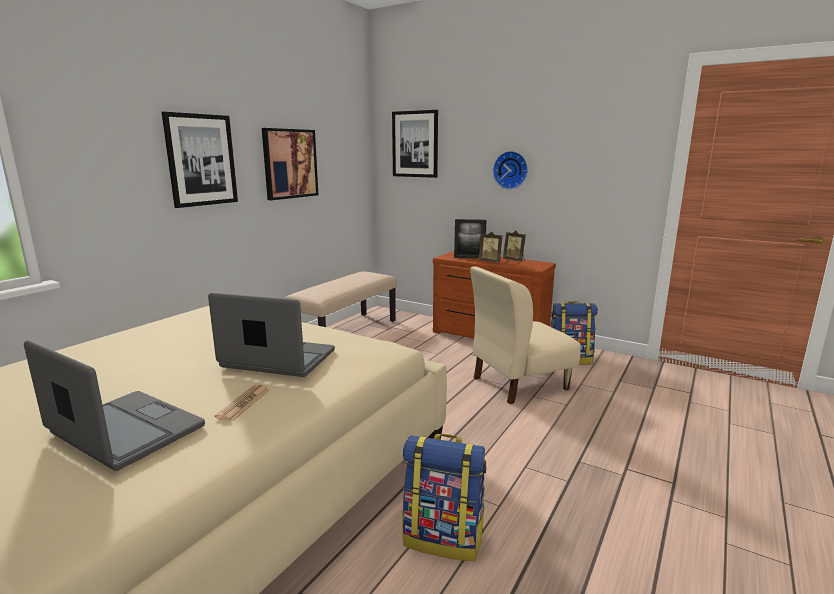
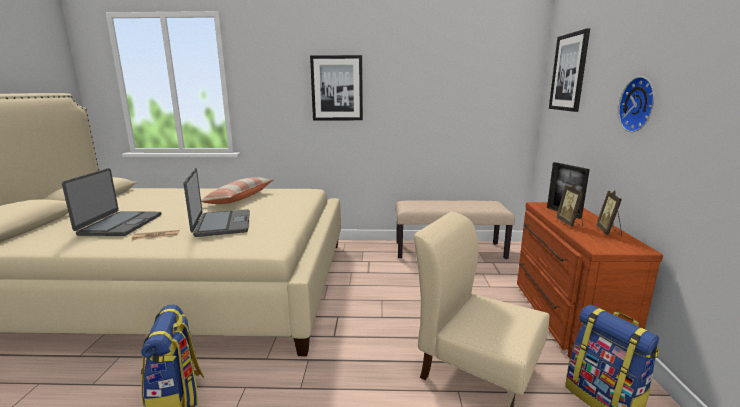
camera: 60 degrees right, 0 degrees up
(163, 343) = (239, 198): none -> pillow
(290, 163) = (422, 92): picture -> none

